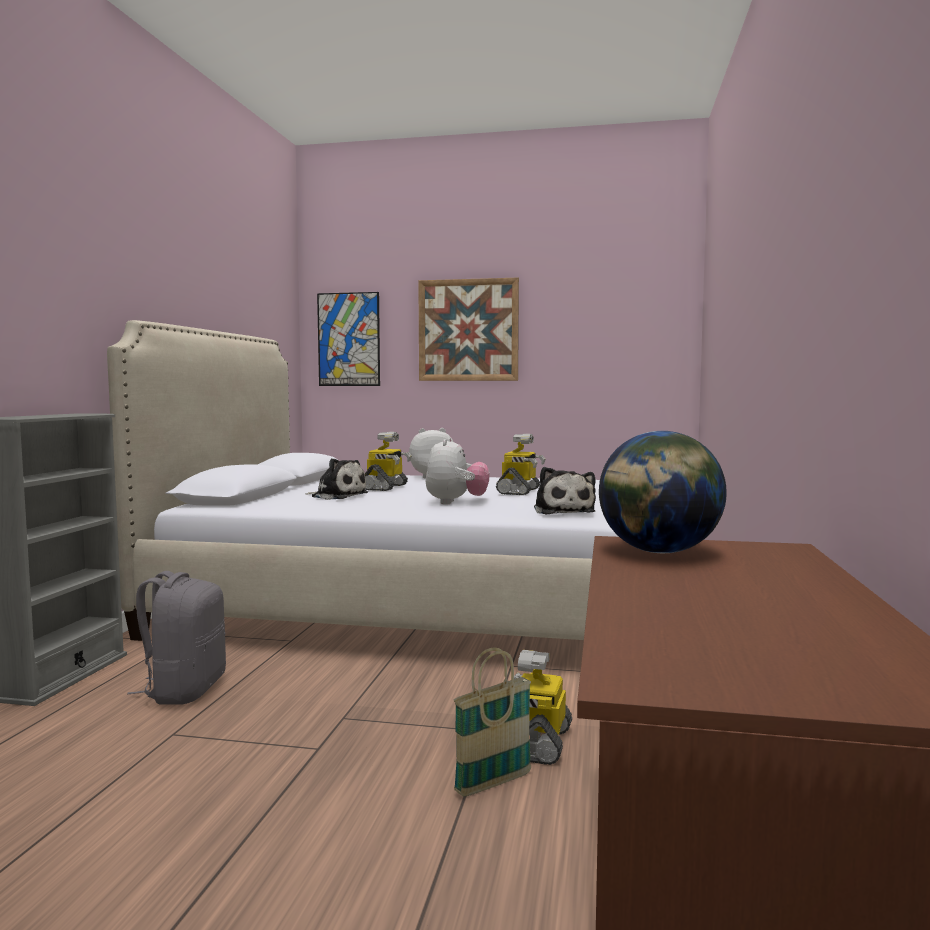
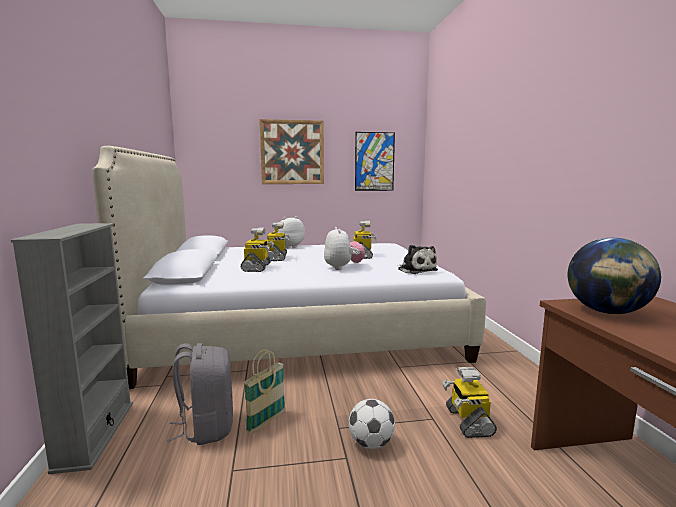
camera: 20 degrees left, 5 degrees up
(337, 496) = (257, 268): plush toy -> toy robot
(348, 339) = (211, 156): picture -> picture (374, 161)
(366, 741) = (371, 443): none -> football
(493, 783) = (475, 459): basket -> basket (266, 422)

